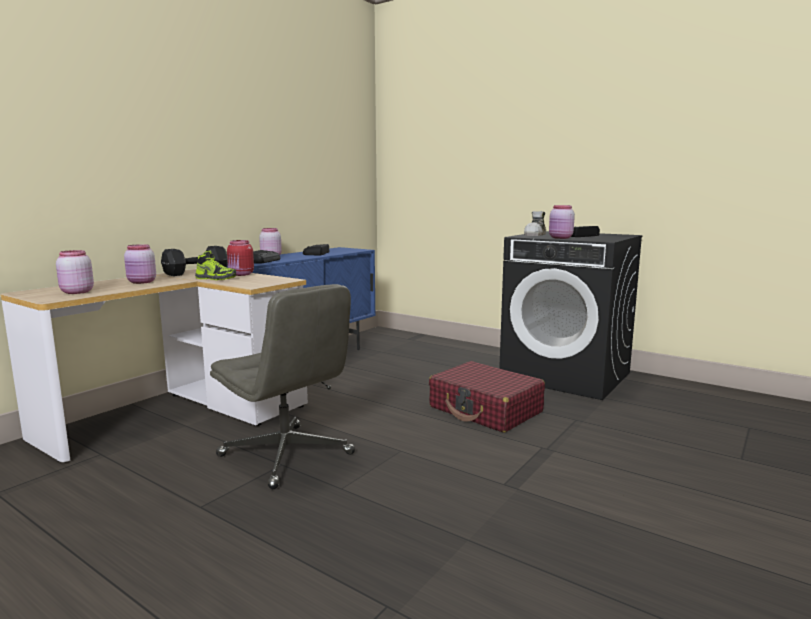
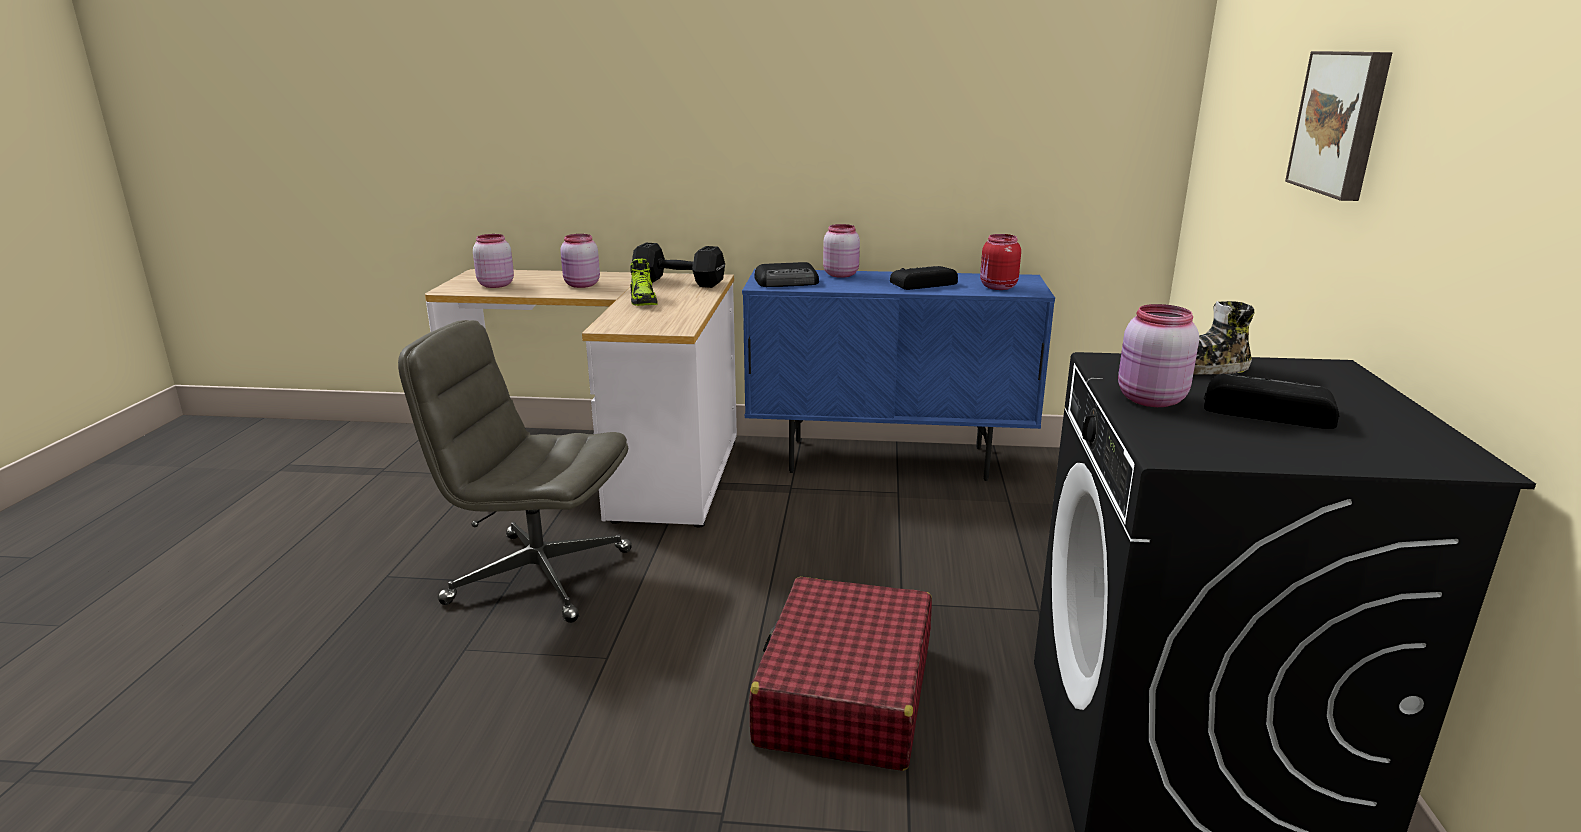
camera: 60 degrees right, 10 degrees up
(241, 274) = (689, 301): red jar -> red jar (997, 287)
(287, 455) = (537, 576): grey office chair -> grey office chair turned 90 degrees clockwise
(500, 159) = (1342, 123): none -> picture

